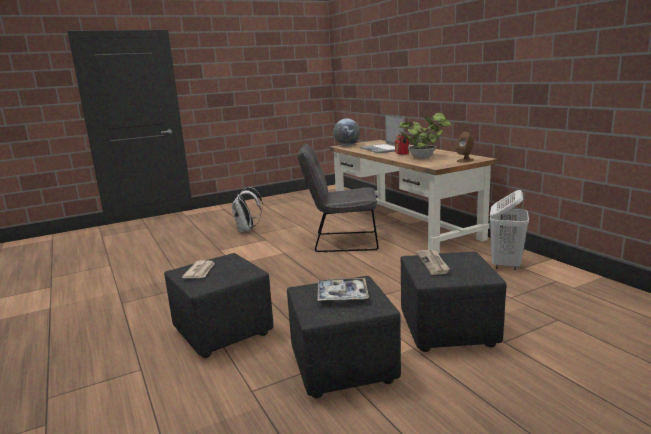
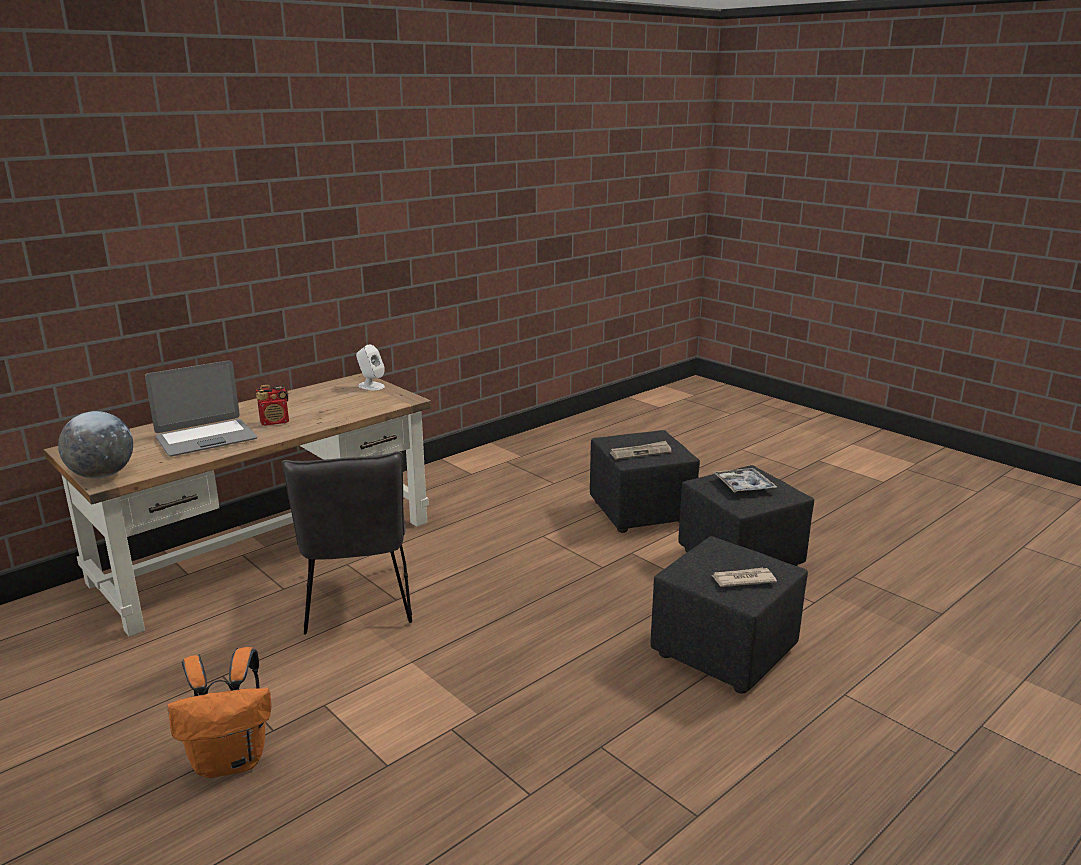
camera: 105 degrees left, 5 degrees up
(247, 230) = (232, 760): white backpack -> orange backpack
(424, 157) = (329, 407): potted plant -> none
(465, 160) = (371, 386): brown speaker -> white speaker
(505, 264) = (462, 481): white laundry basket -> none

